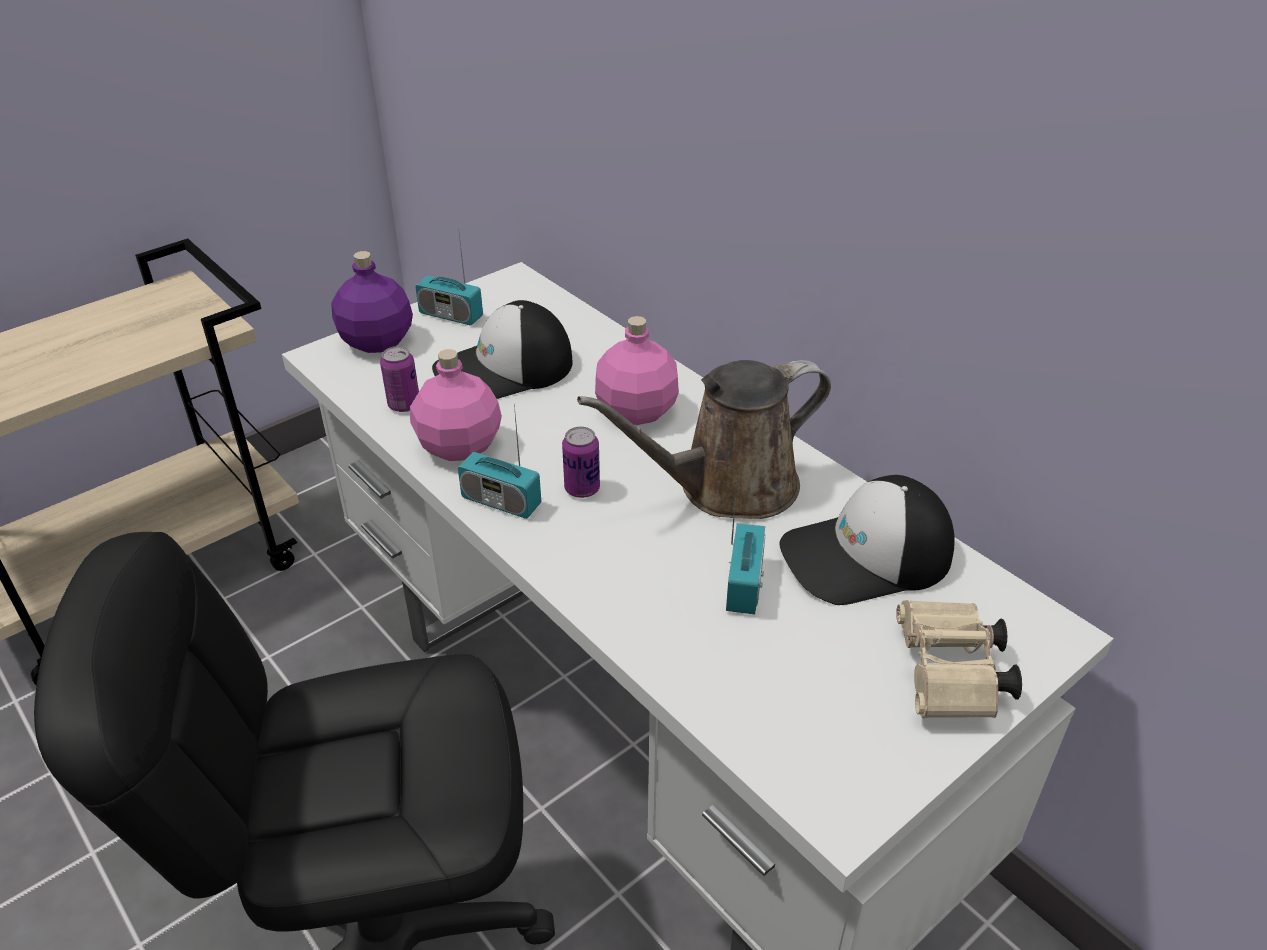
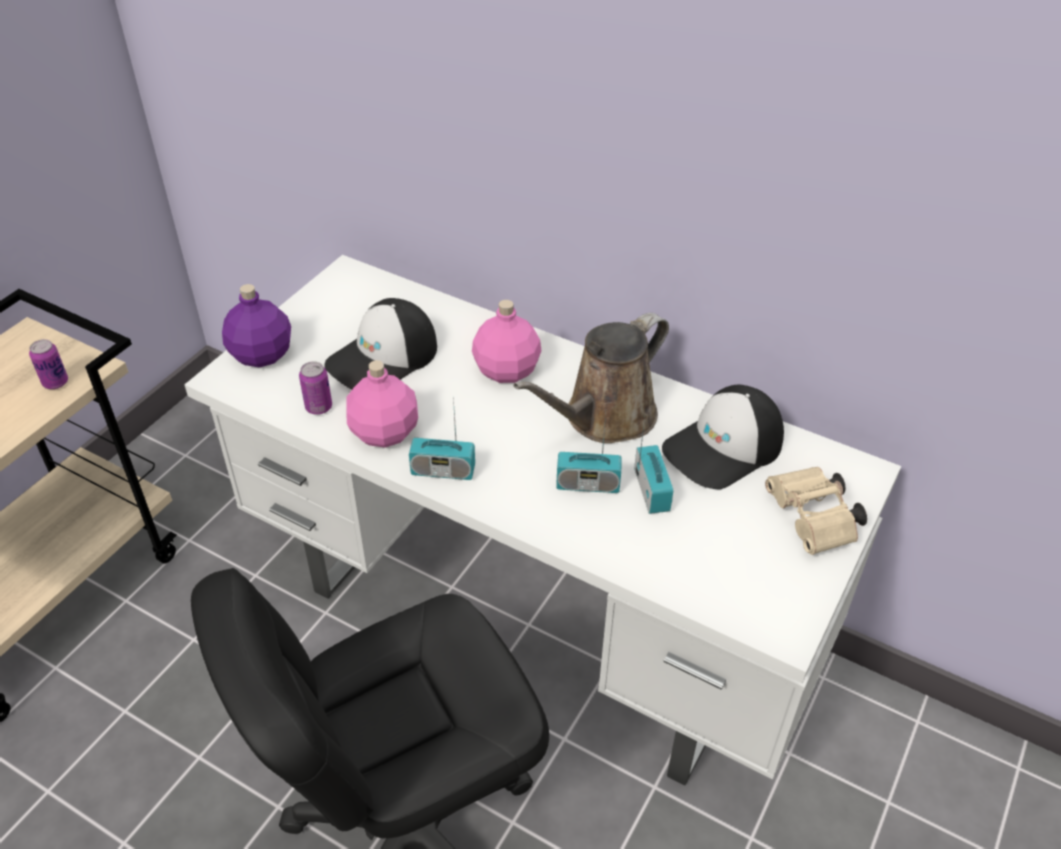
camera: 20 degrees left, 5 degrees up
(451, 315) = (311, 317): radio -> radio (588, 484)
(582, 489) = (499, 445): can -> can (55, 382)

